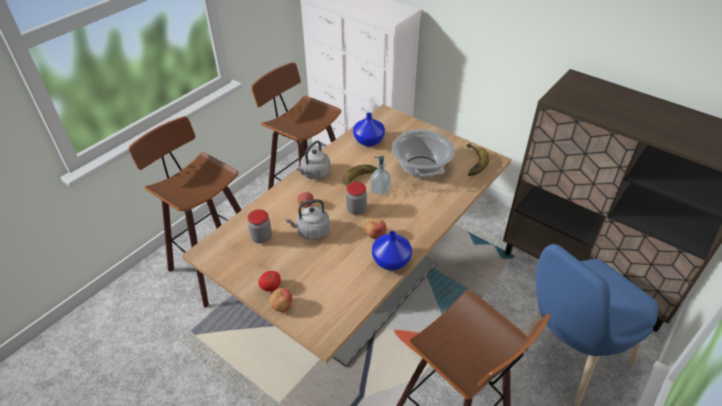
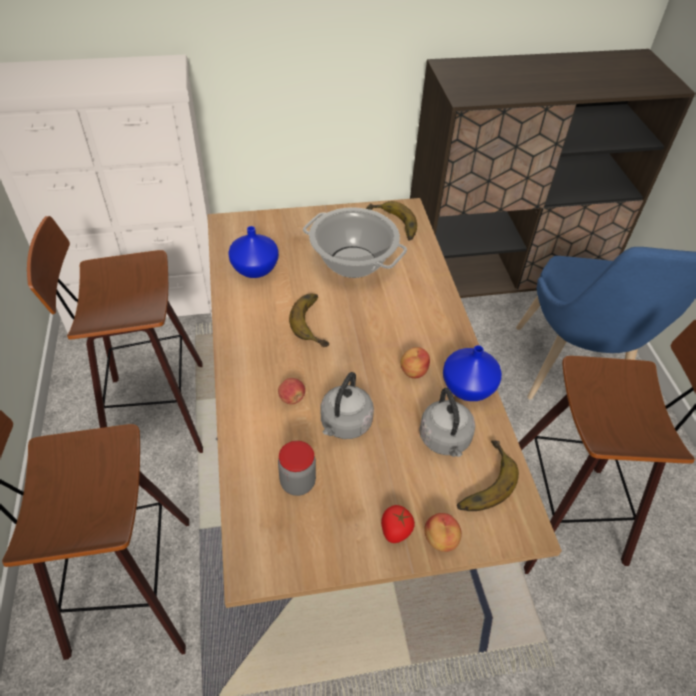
camera: 50 degrees left, 5 degrees up
(314, 174) = (247, 352): grey kettle -> grey kettle (445, 440)
(335, 301) = (480, 480): none -> banana
(356, 209) = (355, 358): jar -> none
(380, 189) = (347, 317): soap dispenser -> none

